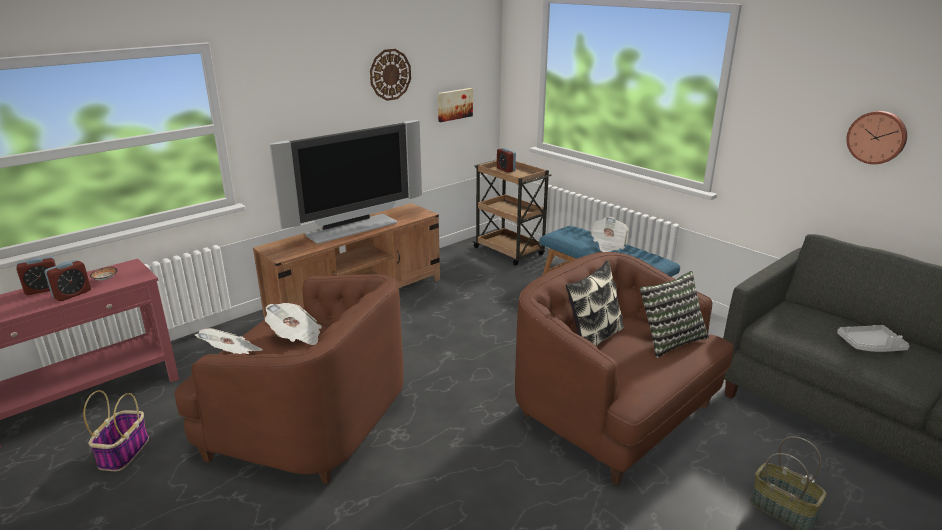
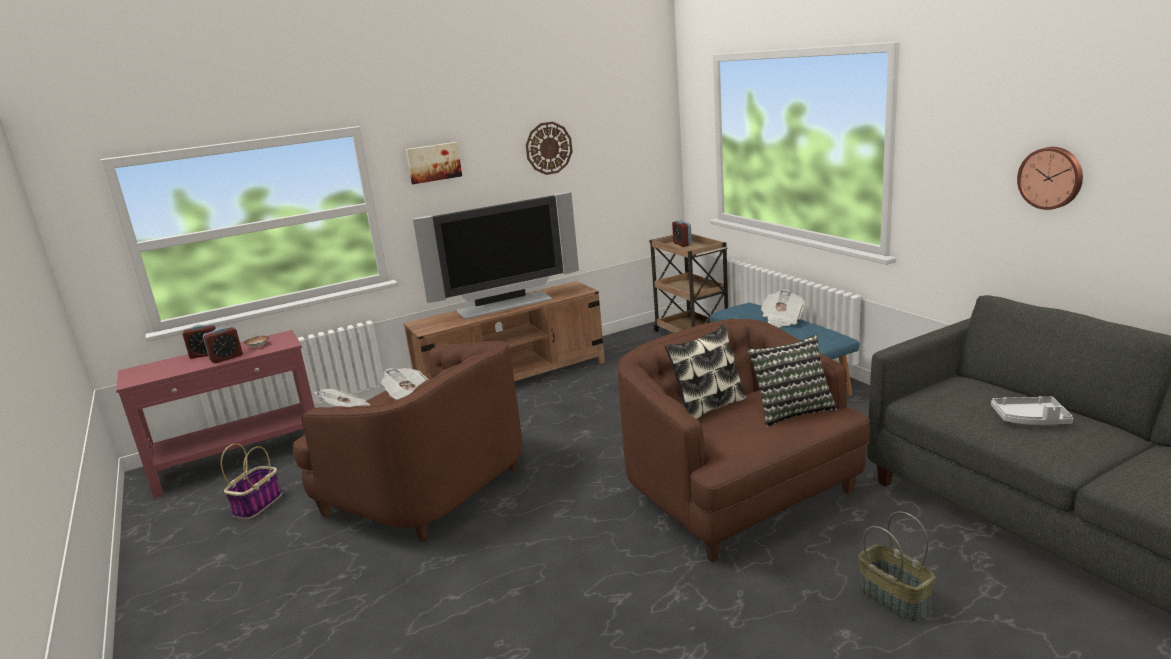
camera: 15 degrees right, 5 degrees down
(454, 104) = (625, 176): picture -> picture (433, 162)

